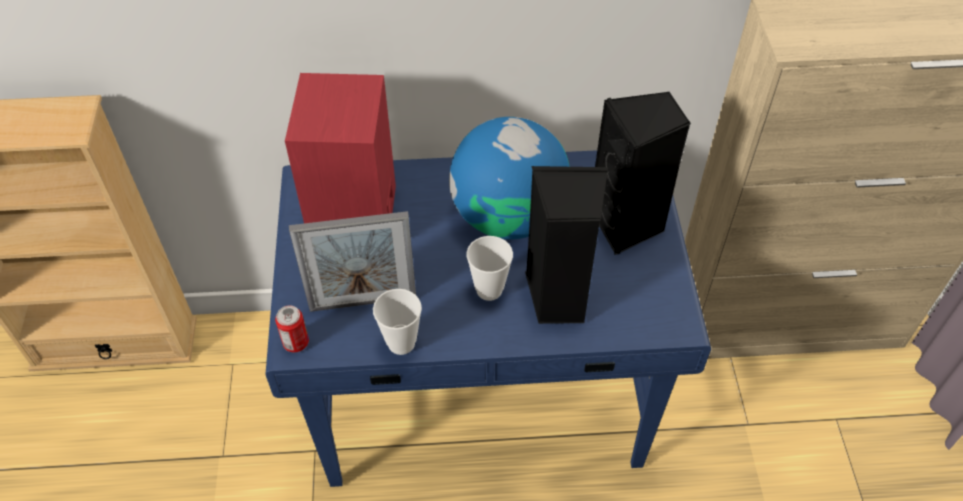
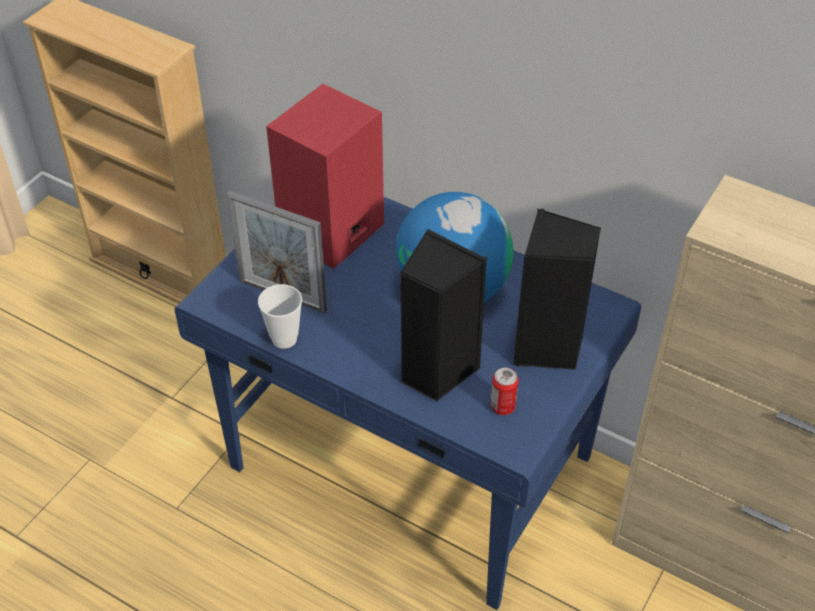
camera: 35 degrees right, 5 degrees down
(296, 342) = (211, 297): can -> can (502, 406)
(489, 290) = (385, 337): cup -> none

